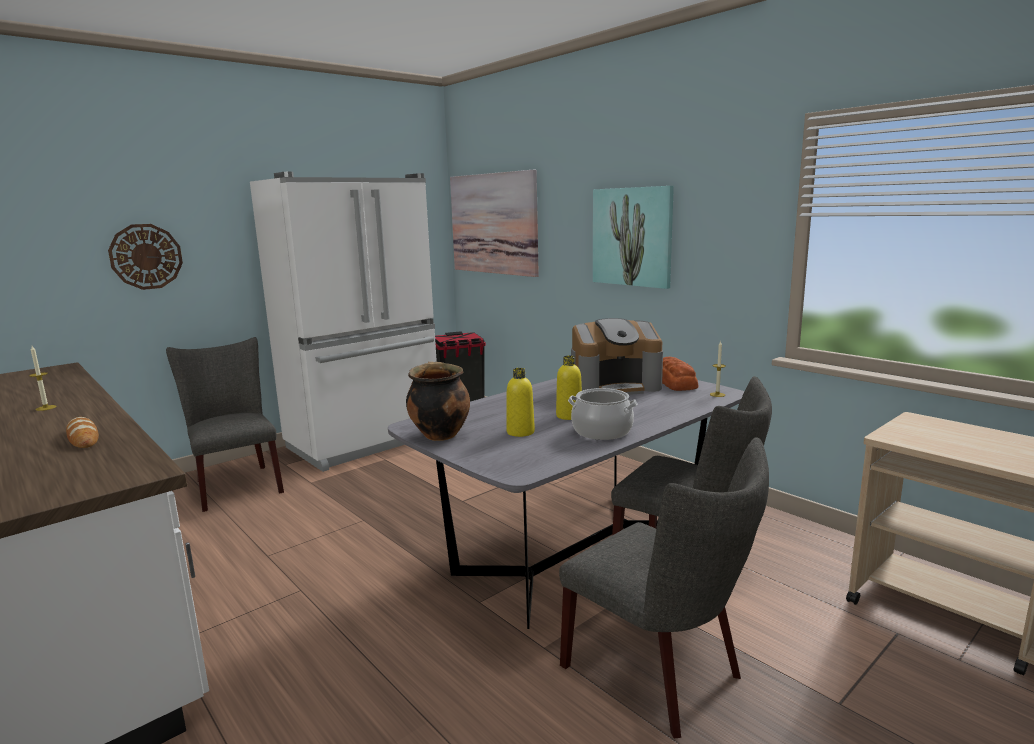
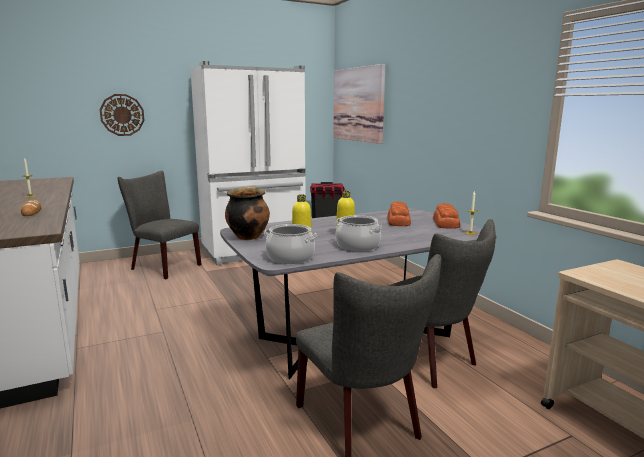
camera: 15 degrees right, 0 degrees up
(236, 484) = (162, 266): grey chair -> grey chair turned 45 degrees counterclockwise
(532, 462) = (290, 258): none -> cooking pot
(615, 386) = (399, 221): coffee machine -> bread
(632, 237) = (441, 114): picture -> none

